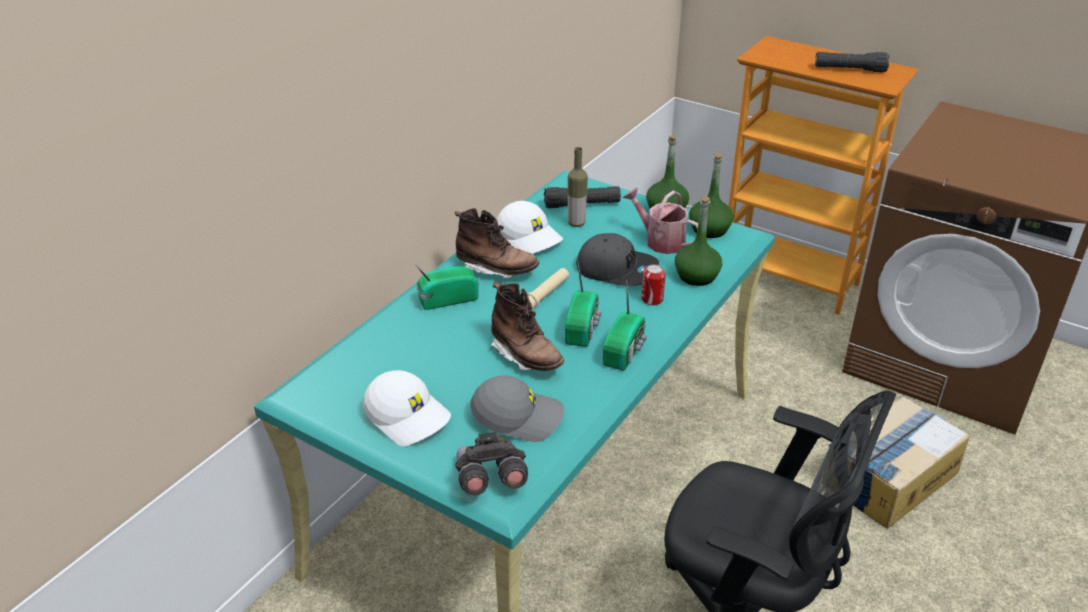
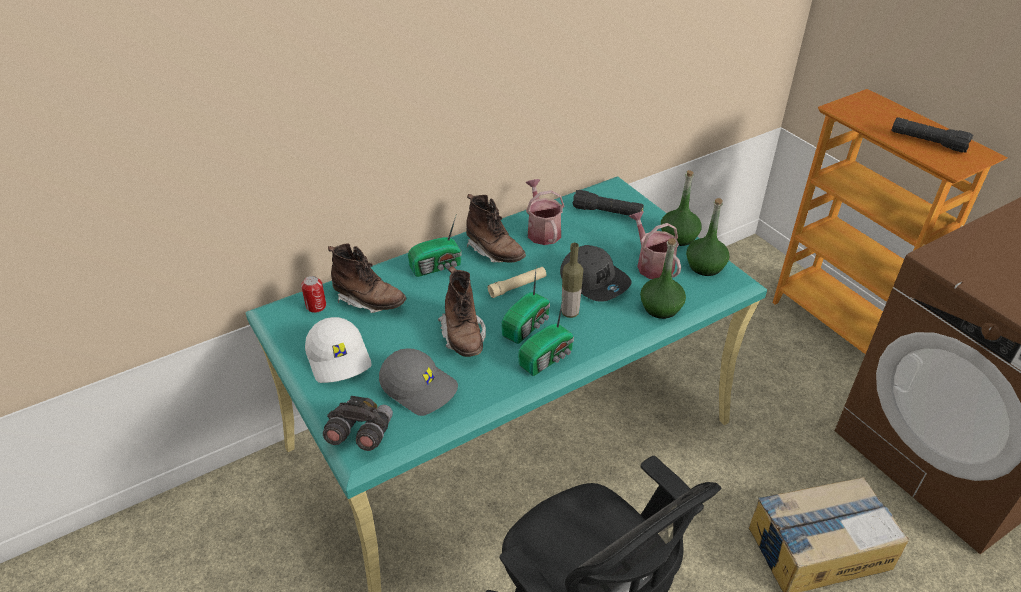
camera: 25 degrees right, 5 degrees up
(397, 352) = (369, 301): none -> brown boot
(446, 299) = (437, 266): radio -> radio turned 150 degrees clockwise
(530, 237) = (542, 230): white cap -> watering can
(576, 223) = (590, 228): bottle -> bottle (570, 312)
(652, 299) = (605, 317): can -> can (316, 306)

